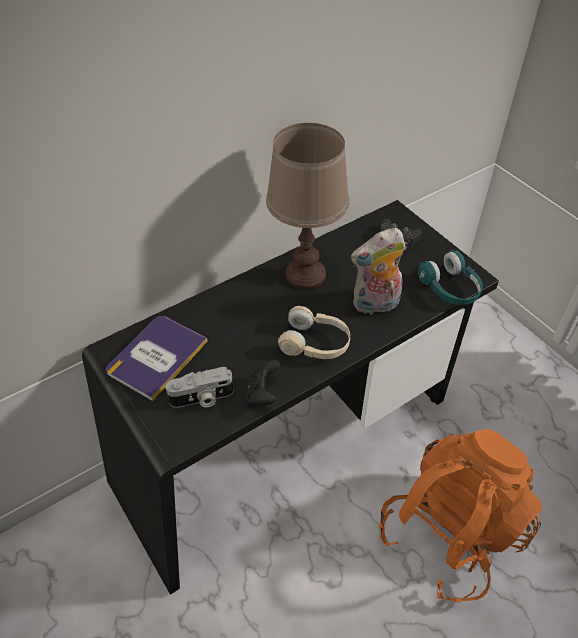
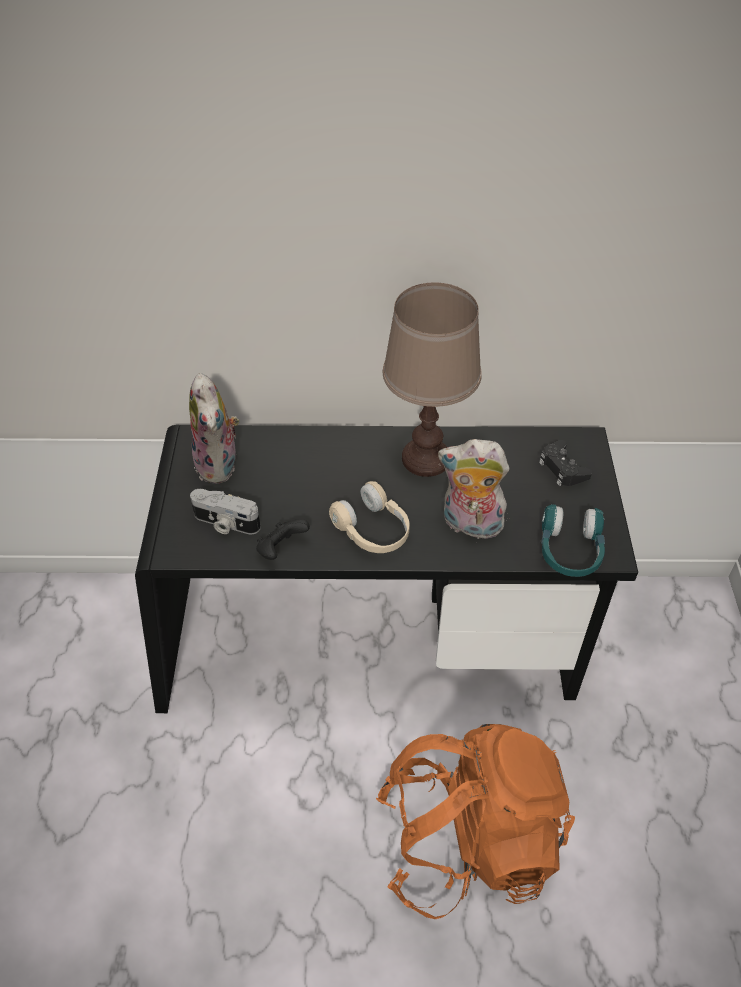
camera: 35 degrees right, 0 degrees up
(156, 357) = (220, 465): book -> plush toy

